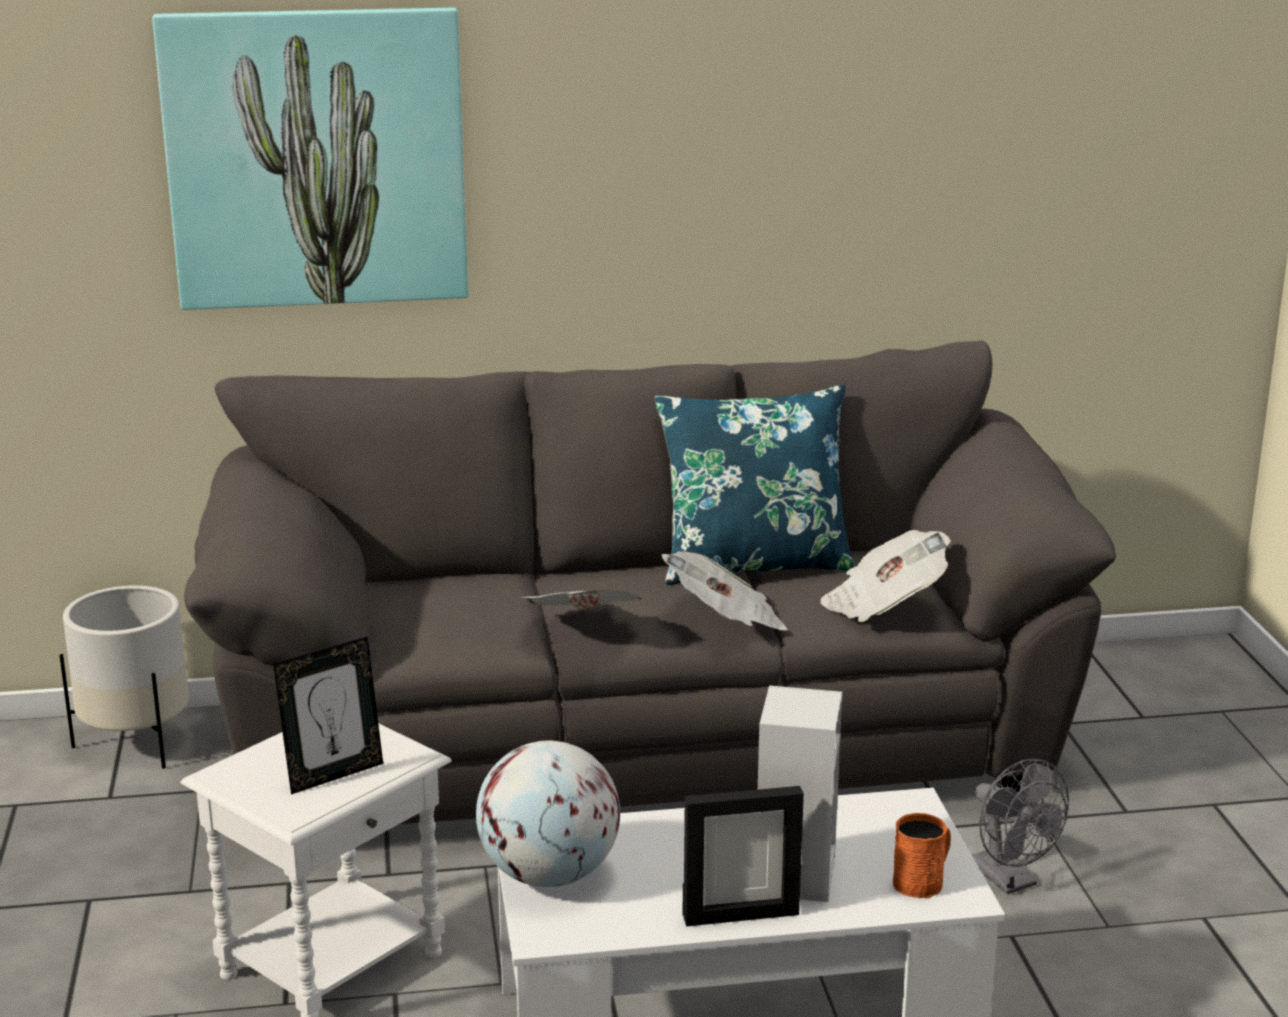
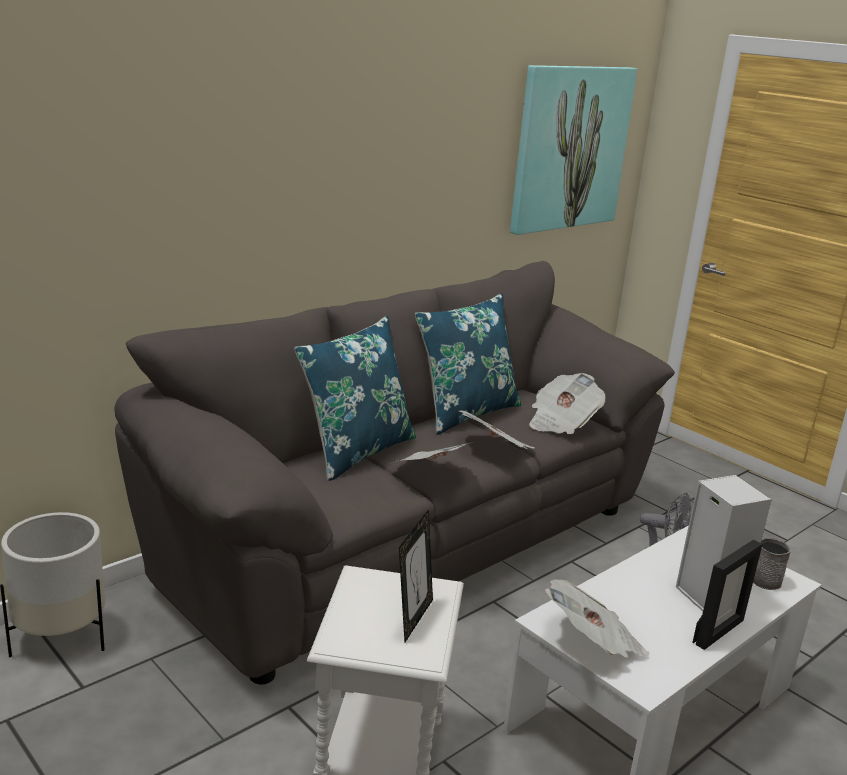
camera: 35 degrees left, 0 degrees up
(316, 158) = (177, 161): picture -> picture (570, 148)
(526, 584) = (356, 451): none -> blue pillow
(549, 875) = (593, 643): globe -> newspaper
(923, 881) = (765, 578): orange mug -> grey mug

